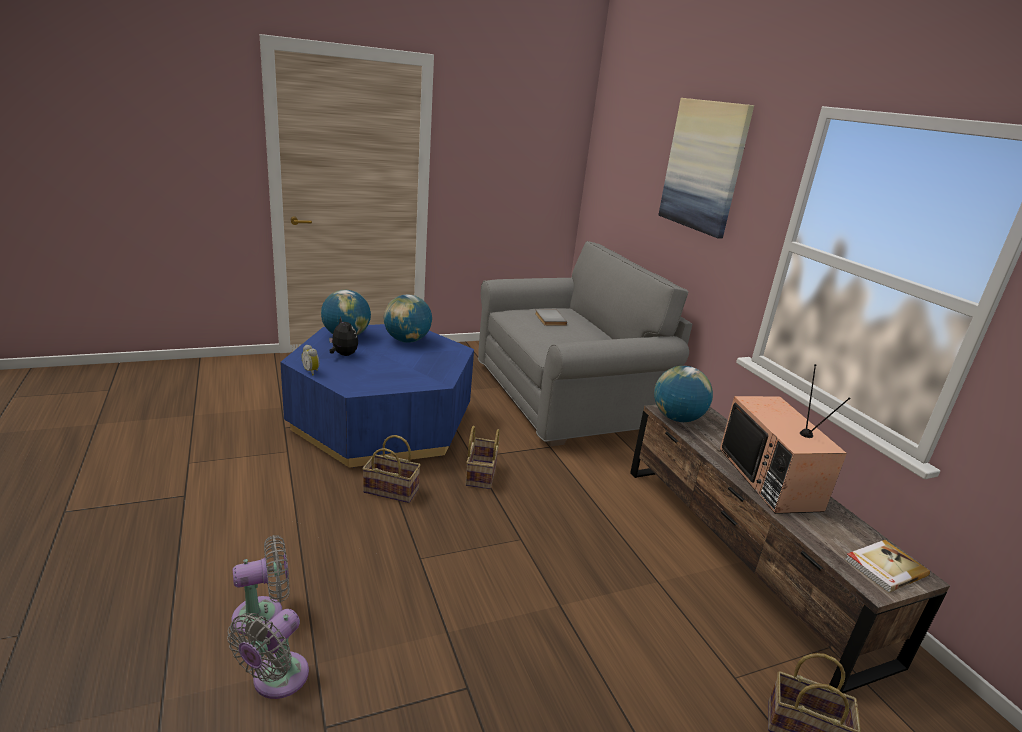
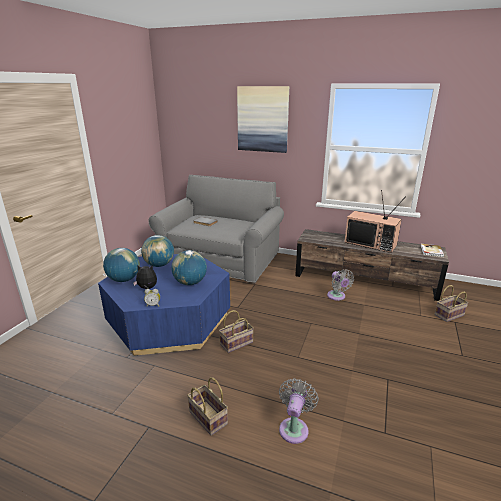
camera: 45 degrees left, 0 degrees up
(276, 680) = (345, 439): grey fan -> grey fan (337, 297)
(480, 474) = (253, 311): basket -> basket (207, 417)
(677, 418) = (314, 239): globe -> globe (190, 283)

